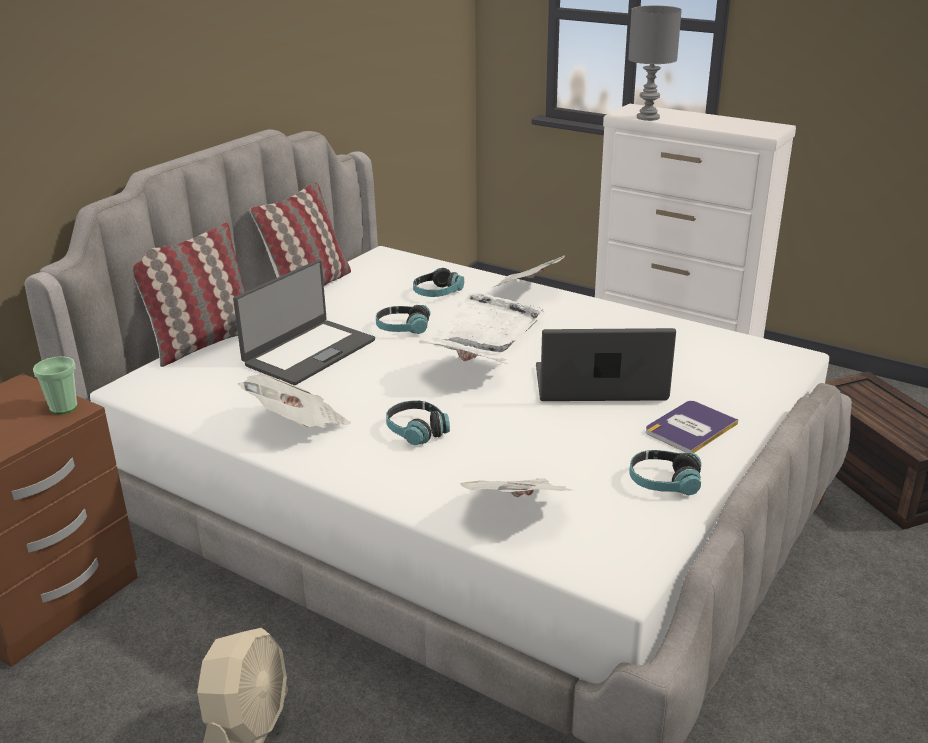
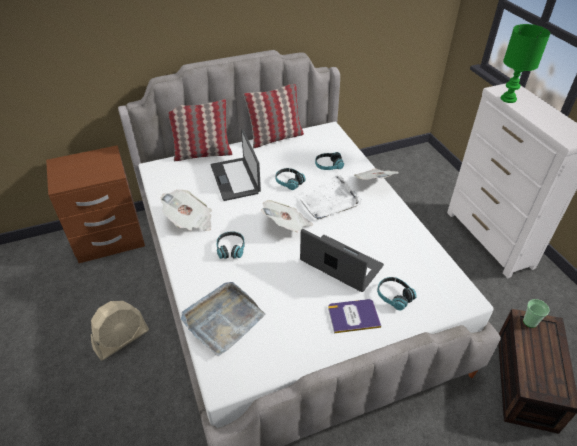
camera: 35 degrees right, 15 degrees up
(63, 407) = (112, 171): cup -> cup (530, 322)
(308, 352) = (236, 179): laptop -> laptop turned 90 degrees clockwise
(518, 510) = (223, 319): newspaper -> grey tray
(647, 118) = (507, 99): grey table lamp -> green table lamp
(664, 482) = (302, 342): headphones -> headphones (394, 296)

